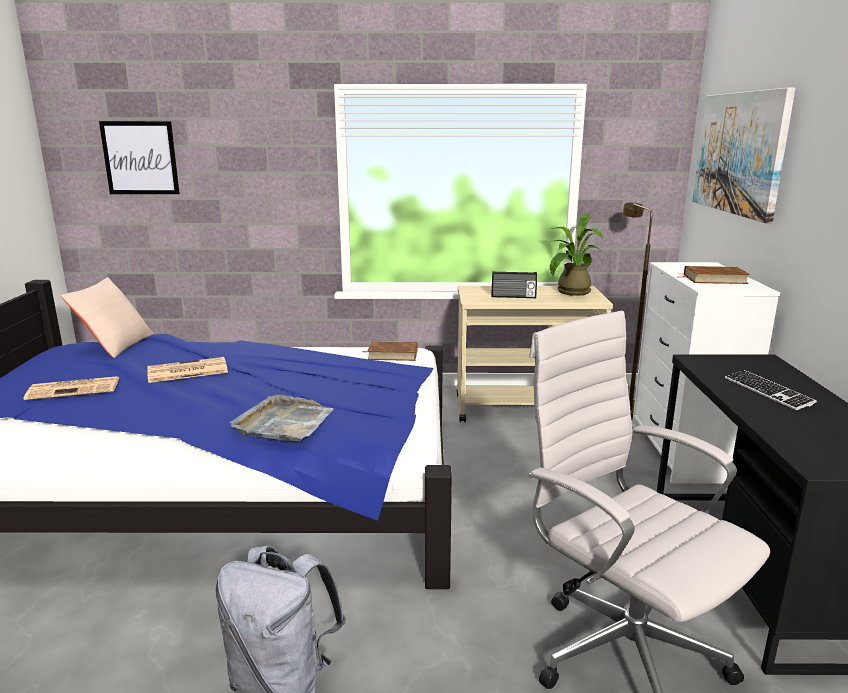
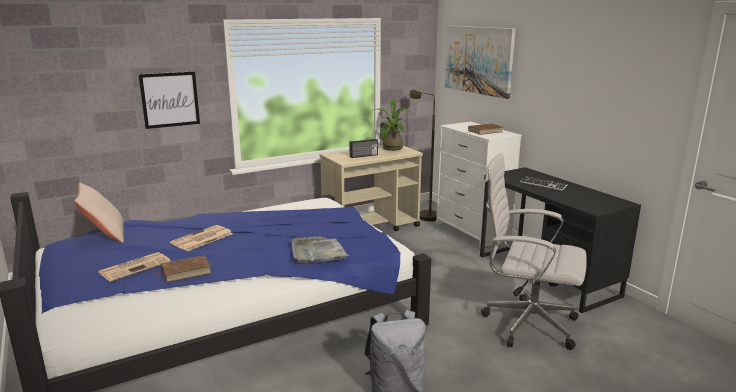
camera: 30 degrees left, 0 degrees up
(140, 158) = (65, 81): picture -> picture (170, 99)
(392, 354) = (314, 204): brown book -> brown book (186, 271)

